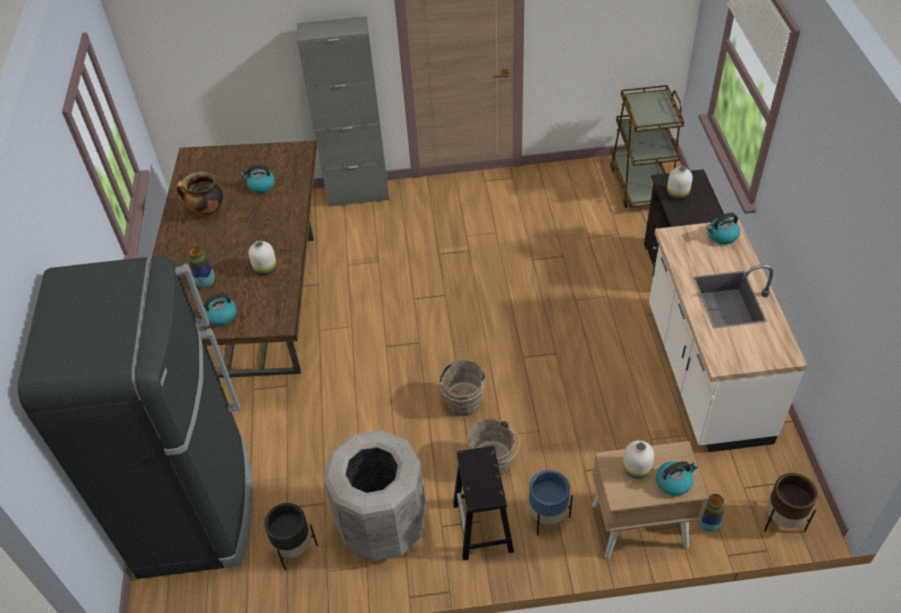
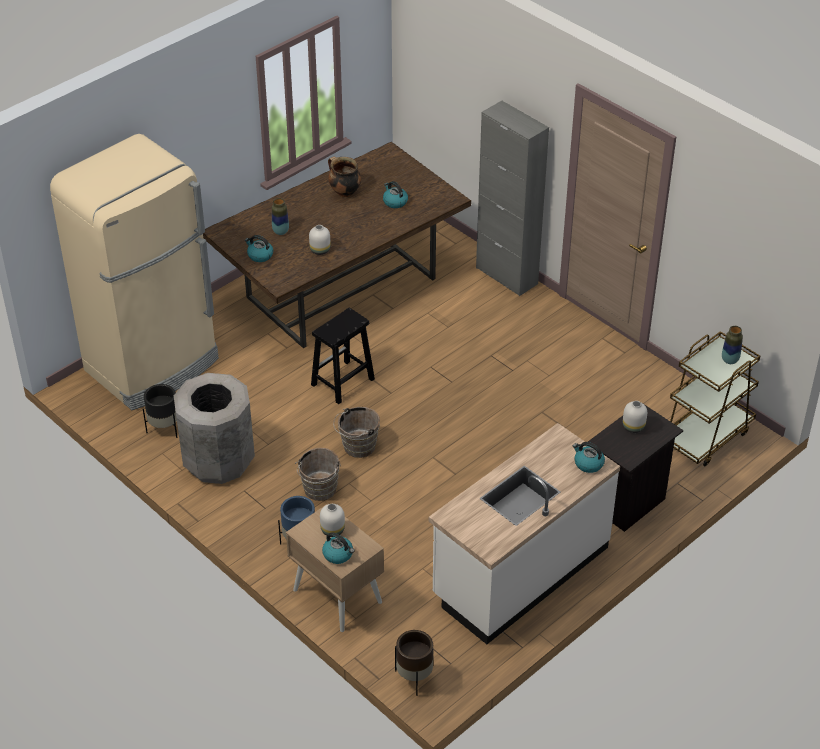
camera: 50 degrees right, 5 degrees down
(197, 509) = (153, 365): black fridge -> beige fridge
(483, 528) = (261, 513): black stool -> black stool (342, 382)
(707, 525) = (371, 635): vase -> vase (730, 360)

